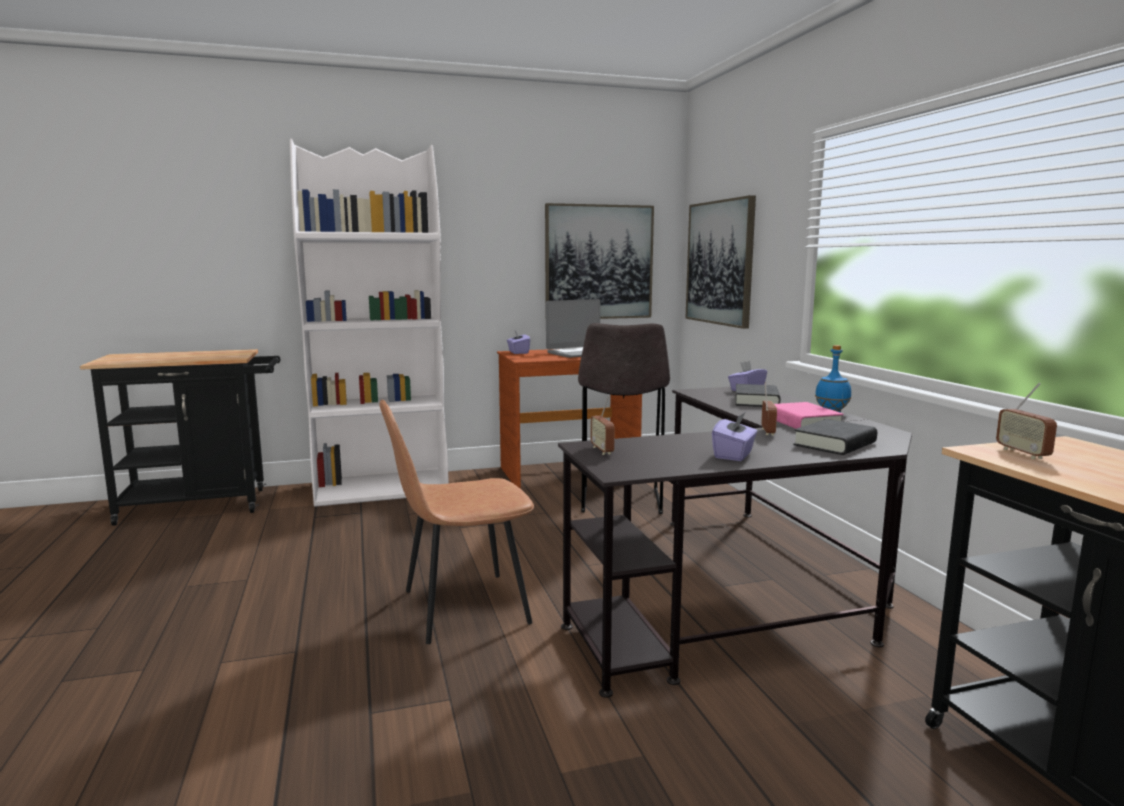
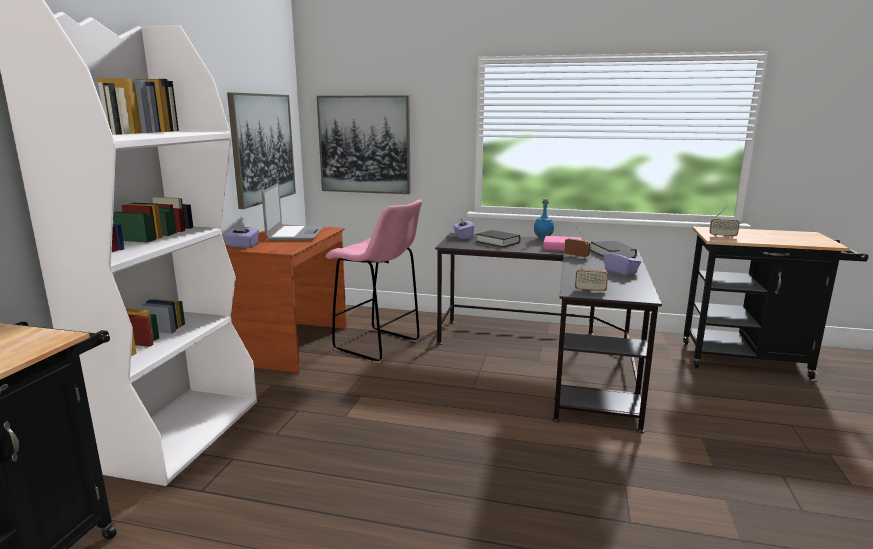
camera: 60 degrees left, 5 degrees up
(461, 607) = (498, 450): brown chair -> none
(620, 502) = (379, 346): grey stool -> pink stool

